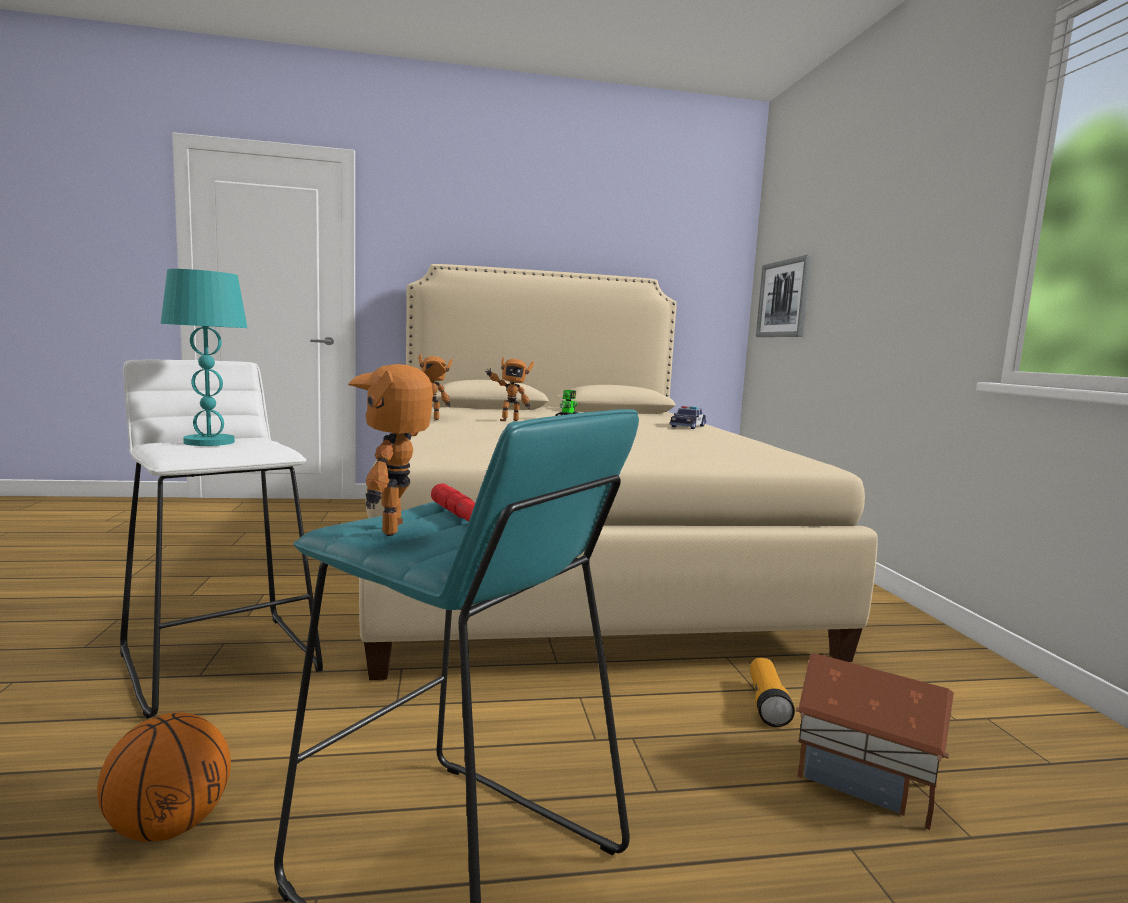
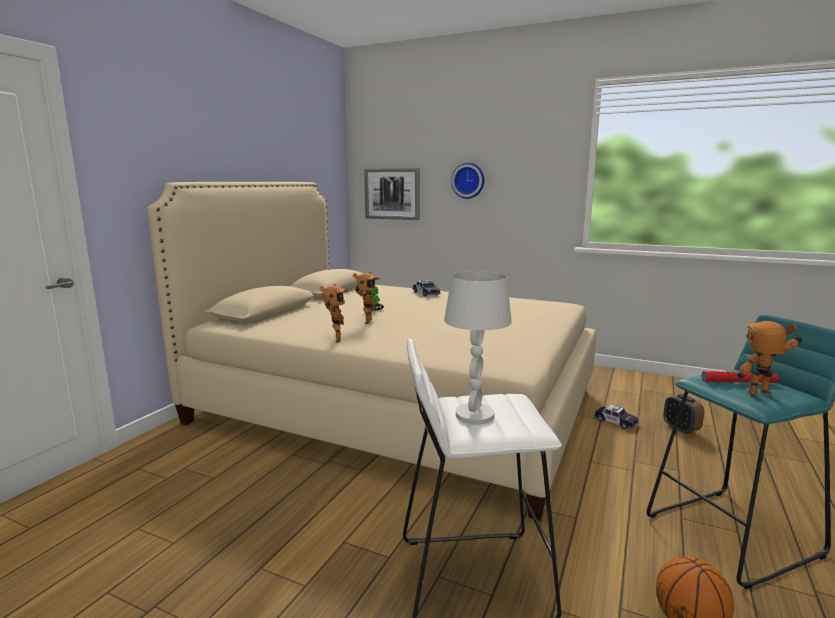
camera: 55 degrees left, 5 degrees up
(208, 442) = (475, 416): turquoise table lamp -> white table lamp
(401, 529) = (762, 395): toy robot -> toy robot turned 135 degrees clockwise
(767, 704) = (615, 422): flashlight -> toy car
(859, 265) = (468, 180): none -> wall clock
(864, 784) = (680, 429): toy house -> alarm clock

